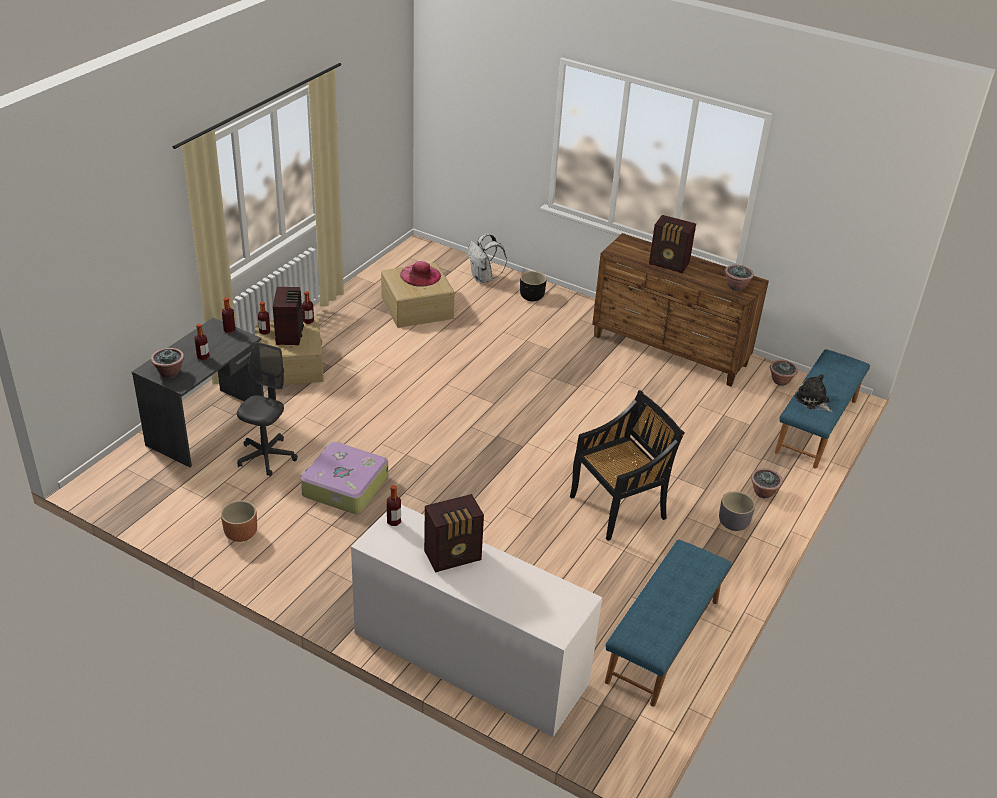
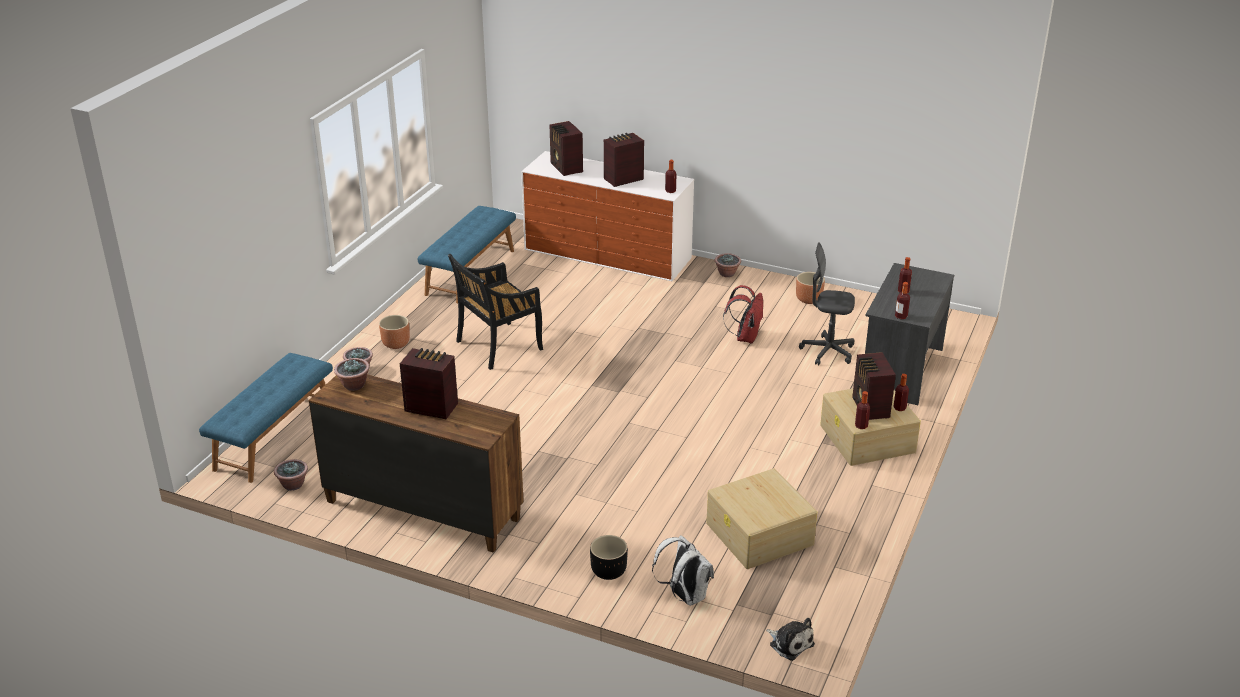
camera: 175 degrees right, 5 degrees down
(169, 373) = (920, 276): potted plant -> potted plant (727, 274)
(266, 457) = (827, 352): grey office chair -> grey office chair turned 90 degrees clockwise
(344, 487) = (745, 337): suitcase -> red backpack
(420, 275) = (761, 507): pink hat -> none
(533, 594) = (566, 168): none -> radio
(733, 524) = (396, 344): grey planter -> brown planter
(813, 401) = (292, 373): plush toy -> plush toy (790, 643)

